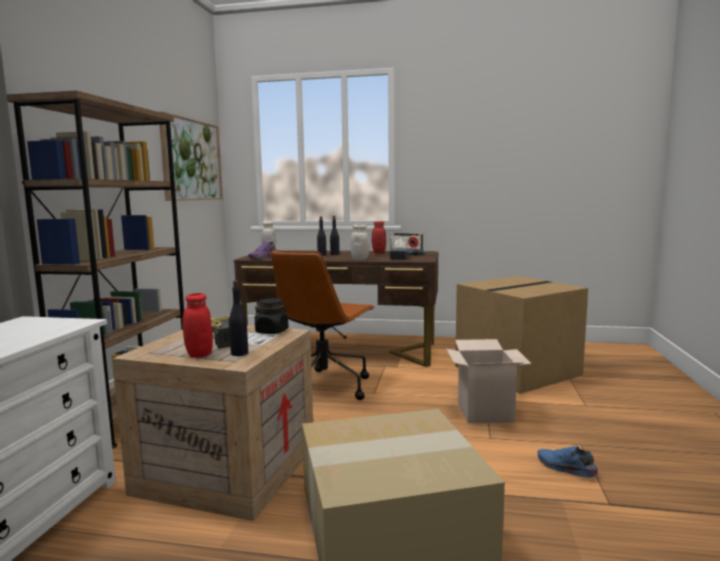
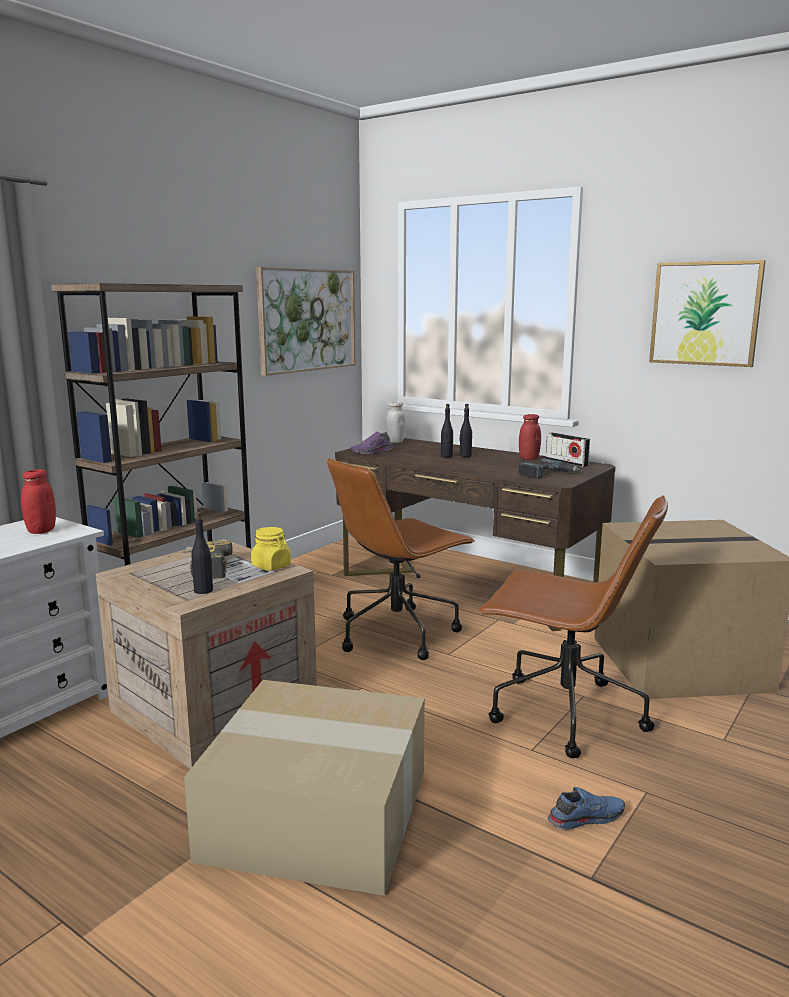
camera: 25 degrees right, 5 degrees up
(199, 354) = (168, 584): red jar -> red jar (41, 531)
(272, 331) = (271, 566): black jar -> yellow jar
(360, 259) = (478, 471): white jar -> none
(482, 149) = (705, 313): none -> picture
(485, 412) = (563, 713): cardboard box -> brown office chair
(565, 469) = (585, 817): blue shoe -> blue shoe turned 90 degrees clockwise

